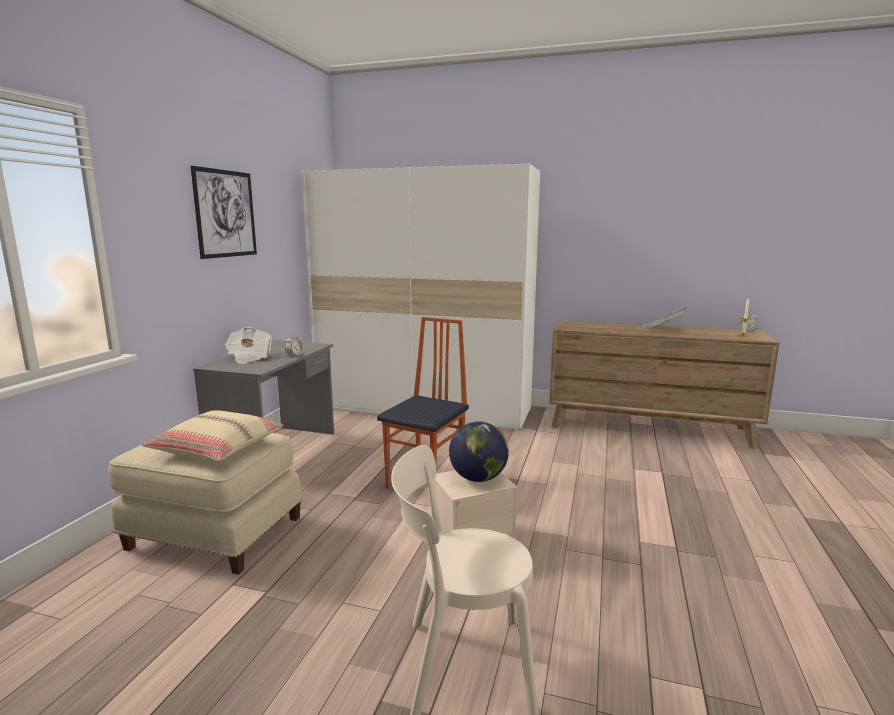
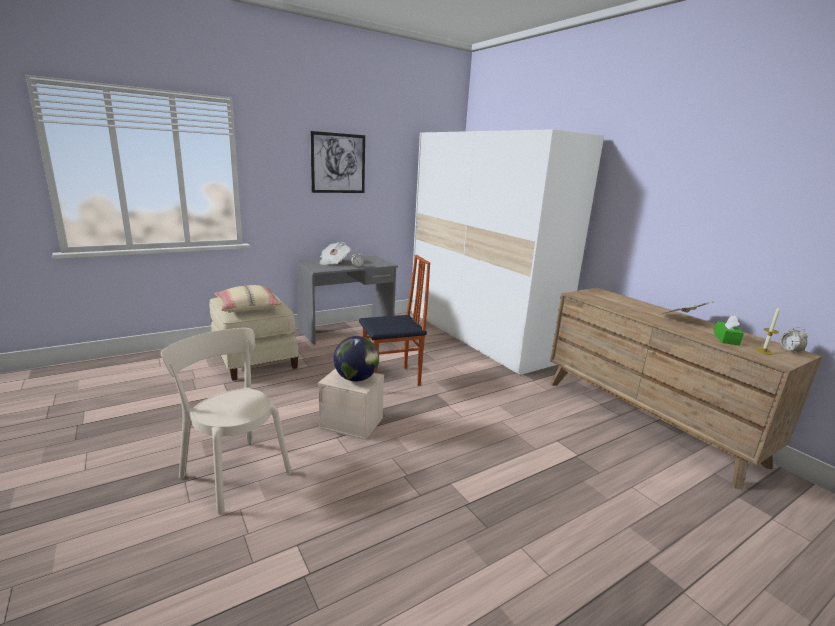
camera: 40 degrees right, 5 degrees up
(711, 334) = (726, 339): none -> green tissue box

